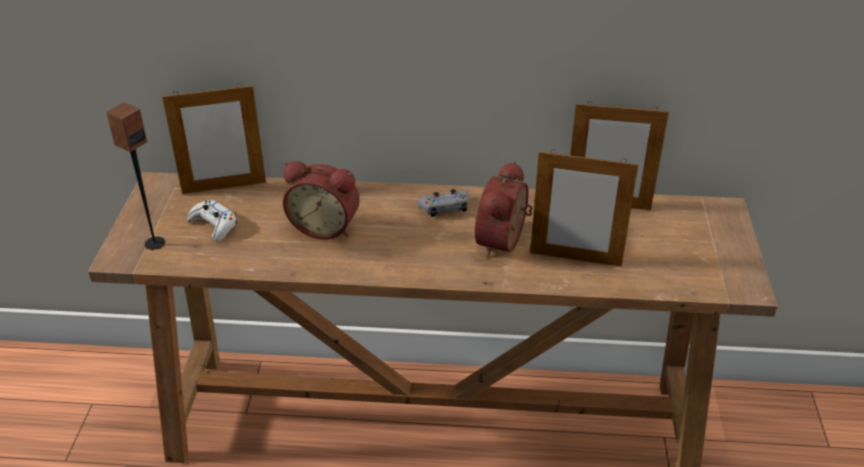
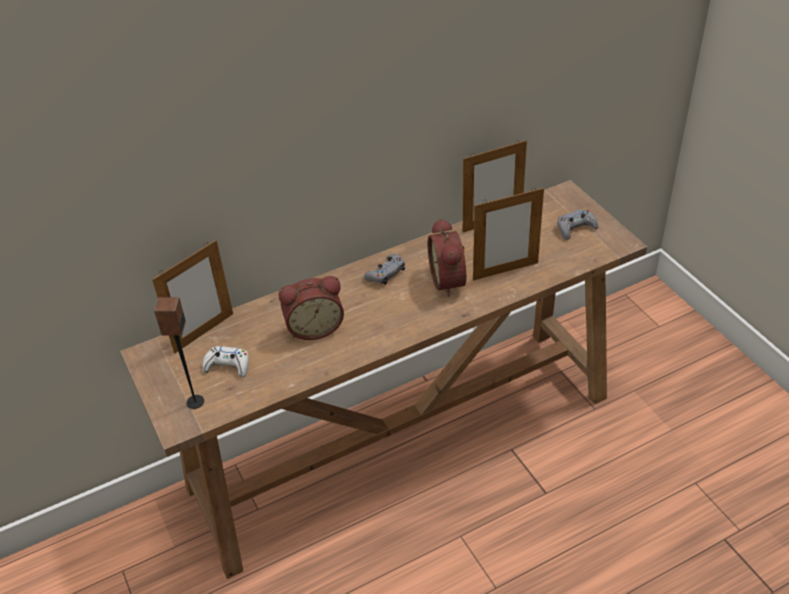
camera: 30 degrees left, 5 degrees up
(702, 249) = (575, 228): none -> grey game controller

